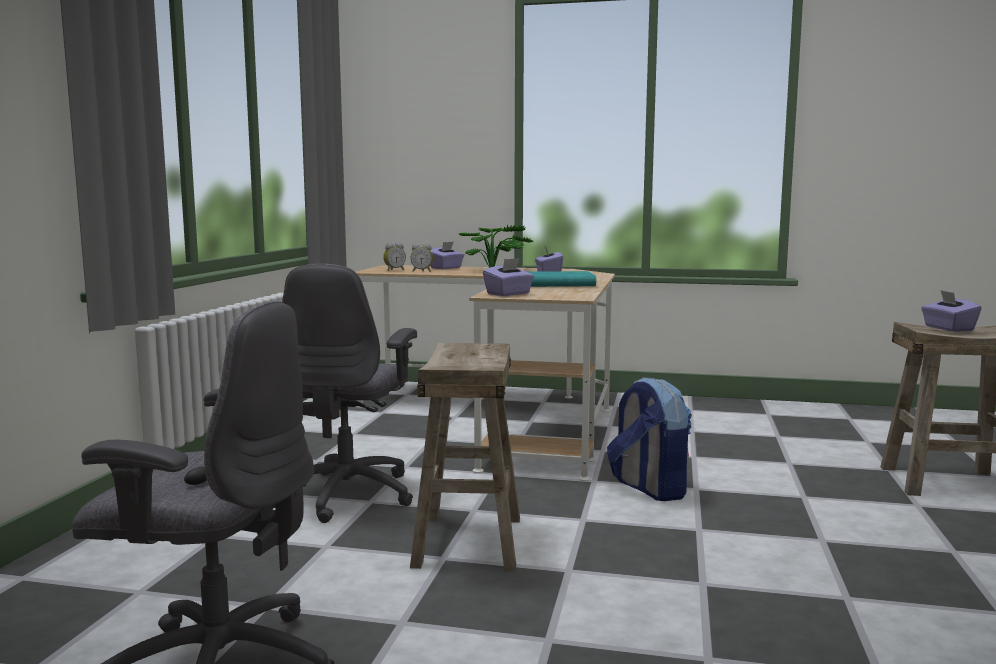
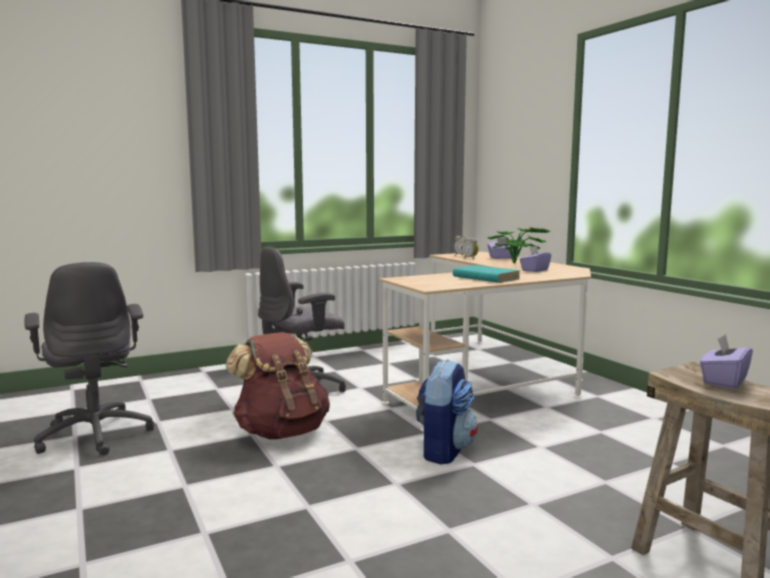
camera: 50 degrees right, 0 degrees up
(467, 540) = (281, 432): beige stool -> brown backpack
(508, 294) = (409, 279): purple tissue box -> none

